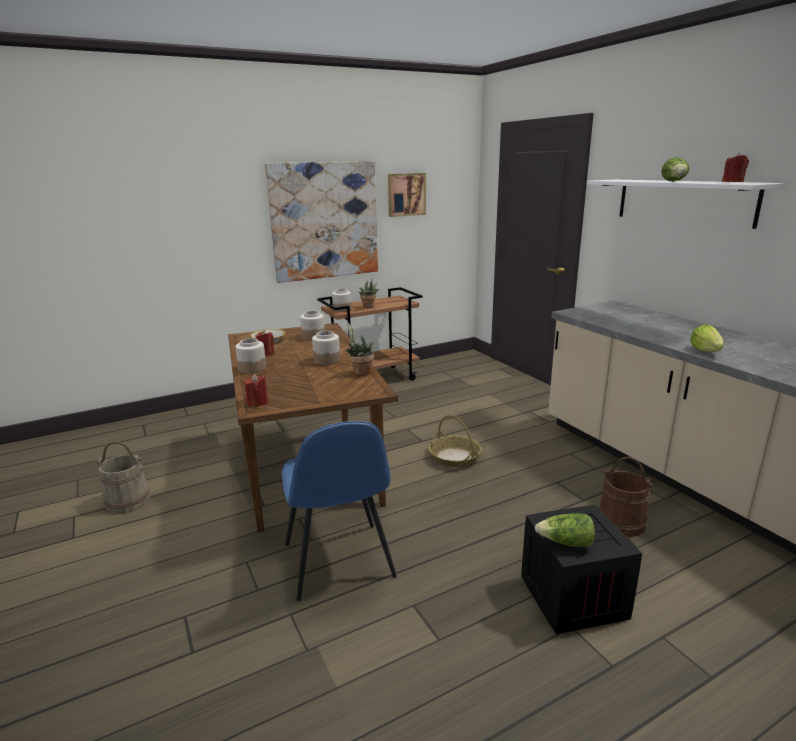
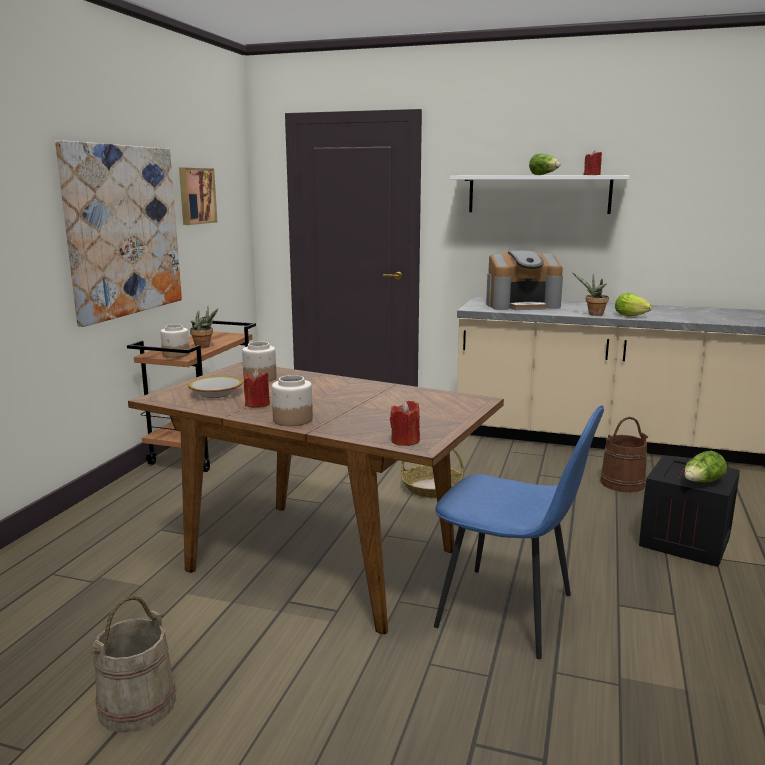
camera: 45 degrees left, 5 degrees down
(327, 360) = (349, 392): jar -> none
(360, 372) = (415, 392): potted plant -> potted plant (593, 314)
(627, 317) = (522, 305): none -> coffee machine

